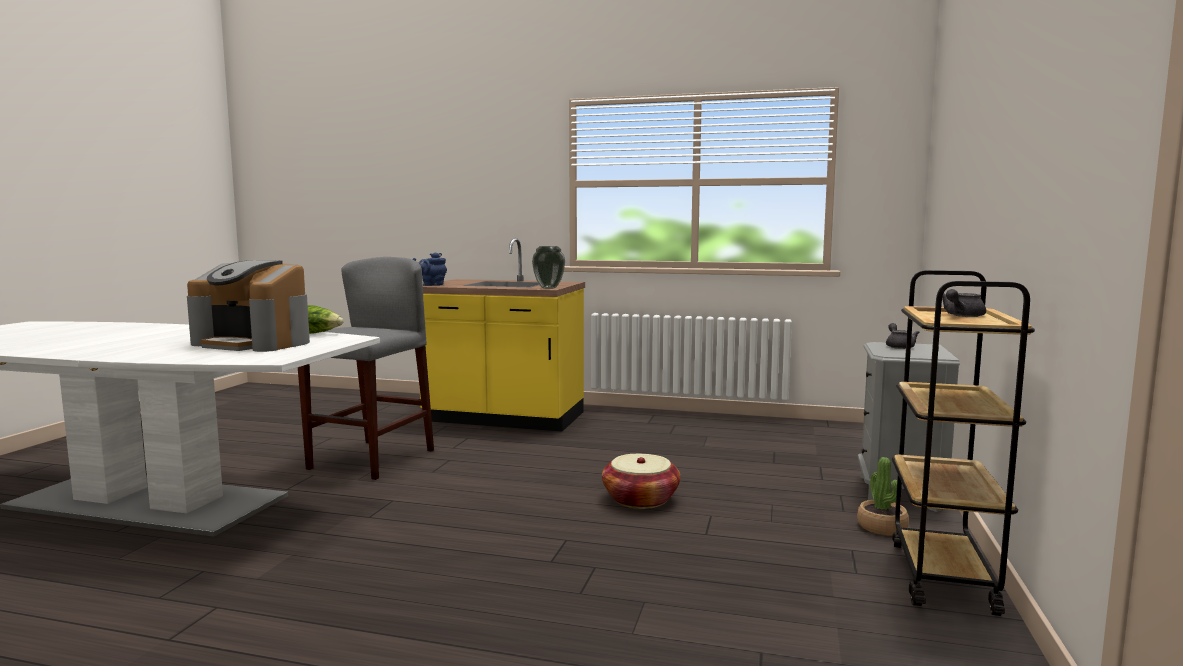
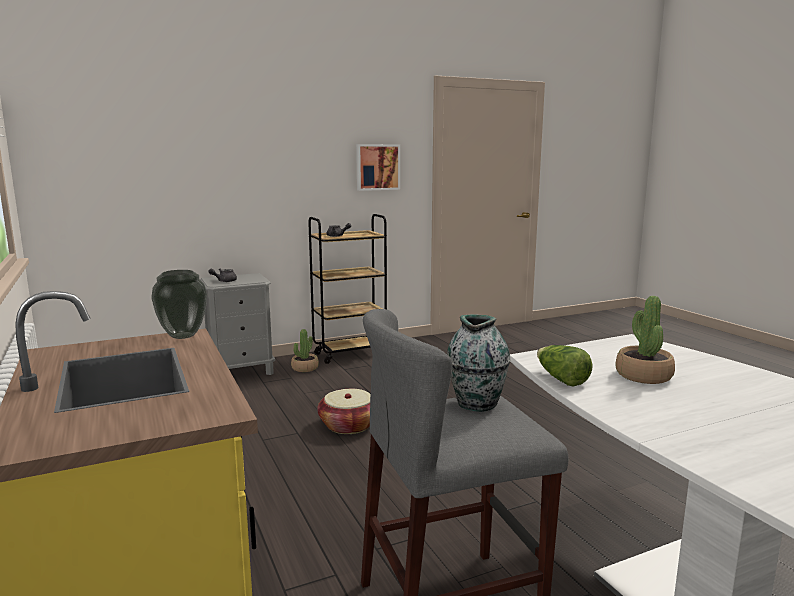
camera: 130 degrees left, 5 degrees up
(254, 343) = (643, 375): coffee machine -> potted plant
(364, 332) = (477, 403): none -> vase
(431, 285) = (208, 415): blue teapot -> none
(1076, 160) = (377, 167): none -> picture

